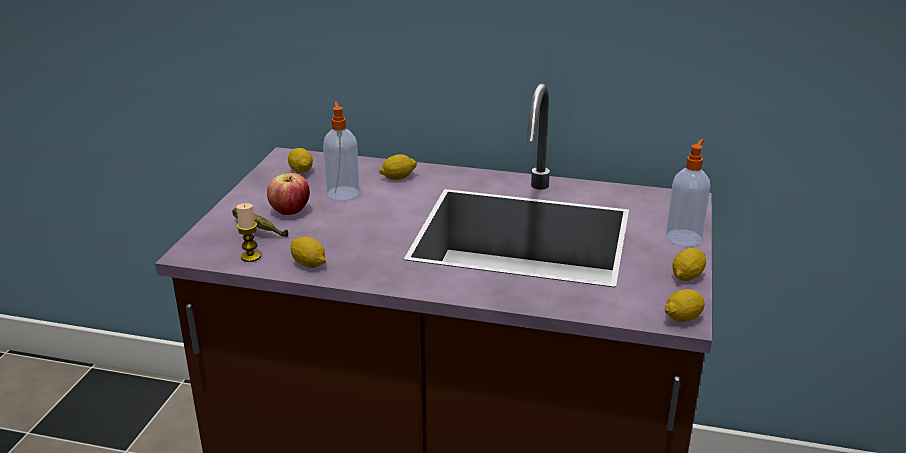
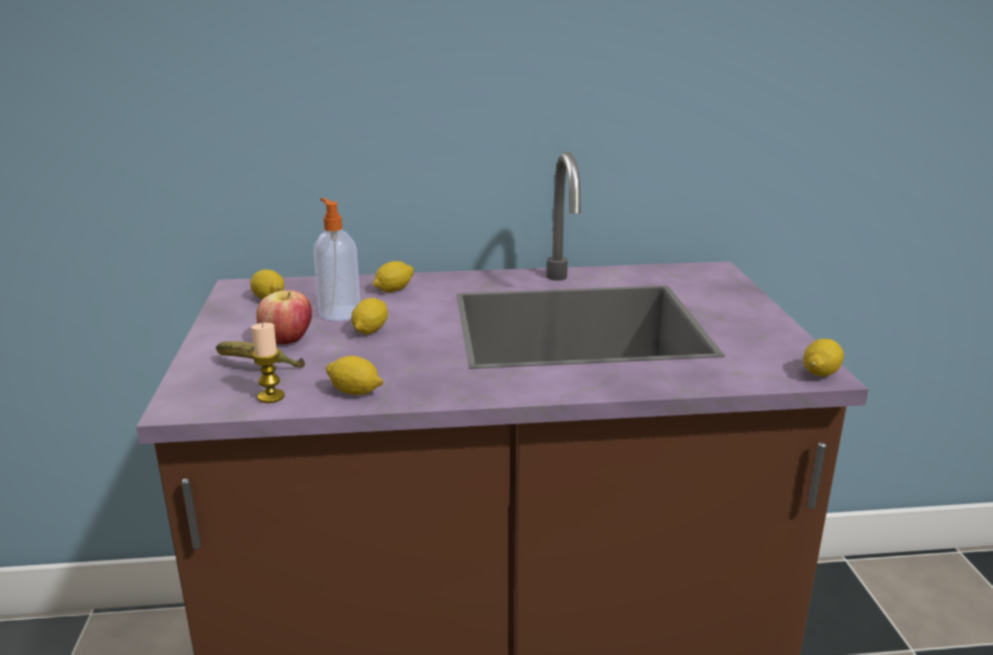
camera: 20 degrees left, 5 degrees down
(684, 237) = (745, 301): soap dispenser -> none
(687, 276) = (784, 335): lemon -> lemon (370, 330)

